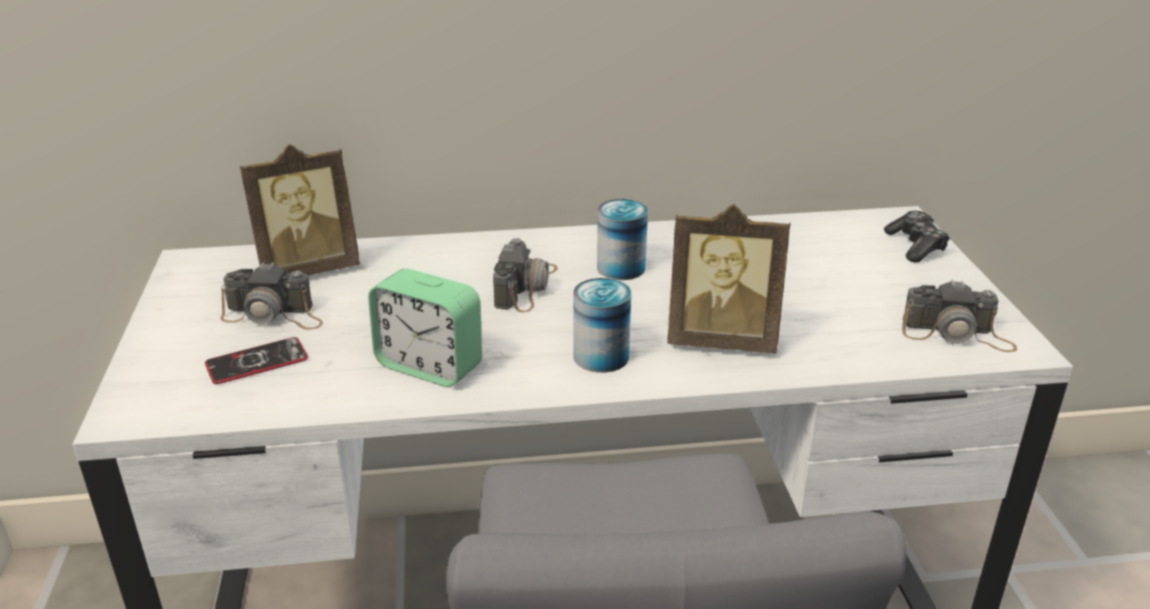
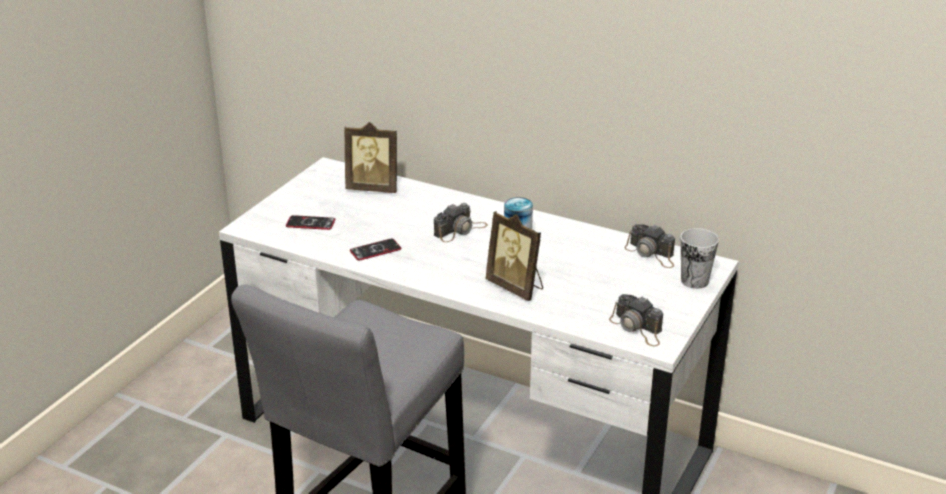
camera: 35 degrees right, 0 degrees up
(274, 315) = (337, 205): camera -> camera (651, 254)
(429, 366) = (375, 250): alarm clock -> phone
(601, 356) = (452, 273): can -> none
(915, 246) = (694, 281): game controller -> cup

